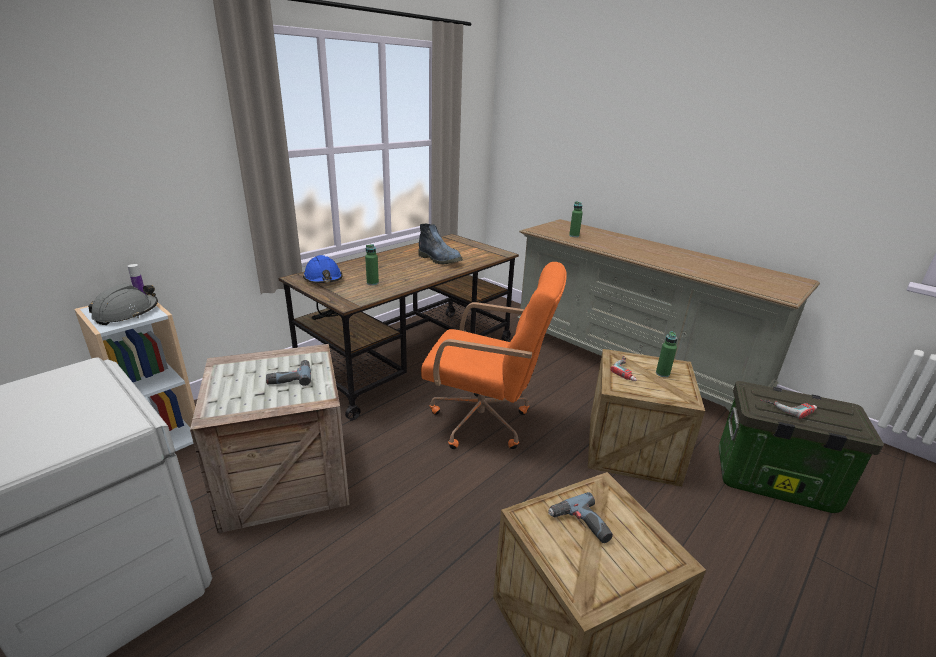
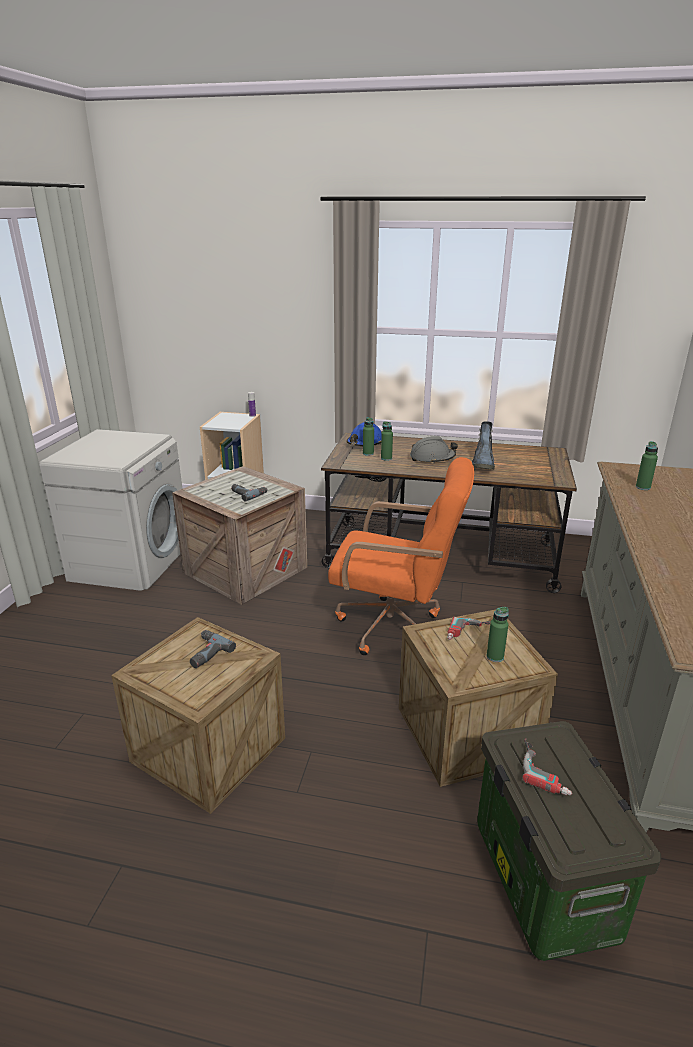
camera: 60 degrees right, 0 degrees up
(127, 313) = (229, 421): grey hard hat -> grey hard hat (432, 458)
(348, 285) = (368, 453): none -> green bottle
(486, 424) = (395, 628): orange office chair -> orange office chair turned 60 degrees counterclockwise

